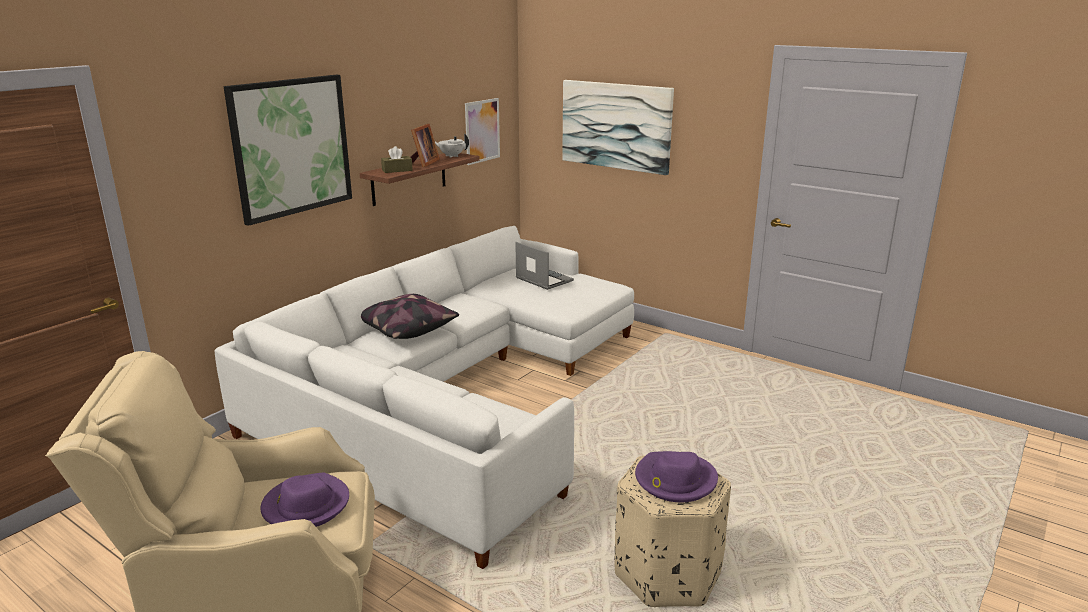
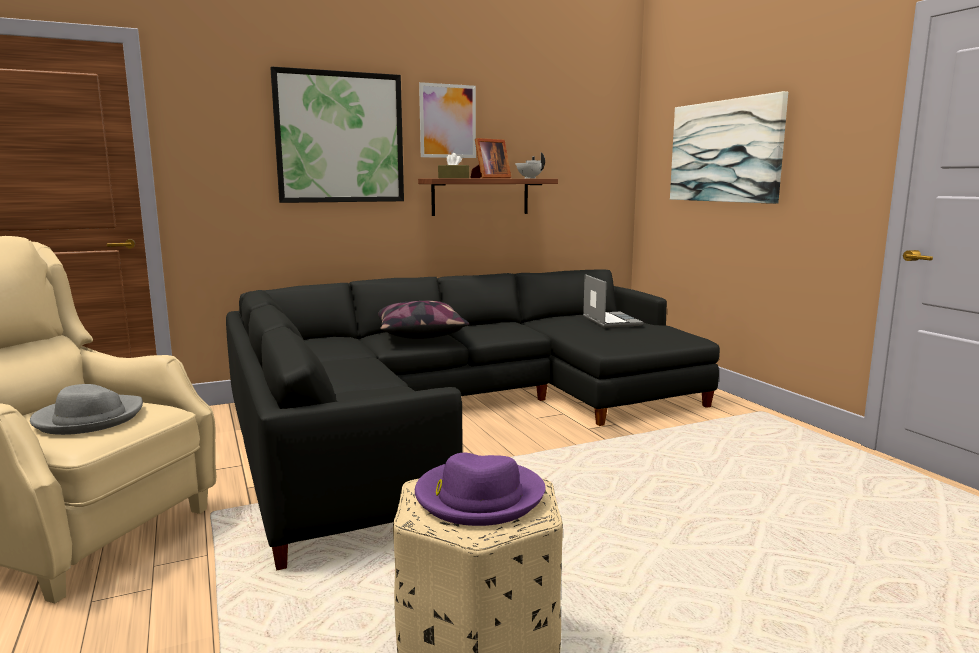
camera: 30 degrees right, 10 degrees down
(306, 505) = (89, 418): purple hat -> grey hat
(453, 393) = (457, 415): white sofa -> black sofa
(482, 131) = (583, 164): picture -> picture (447, 121)

